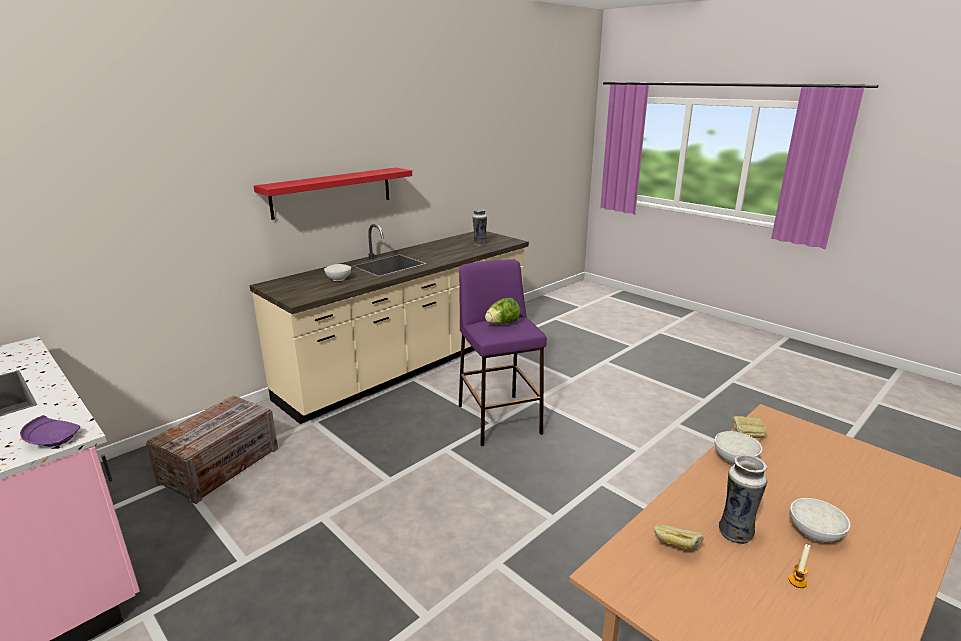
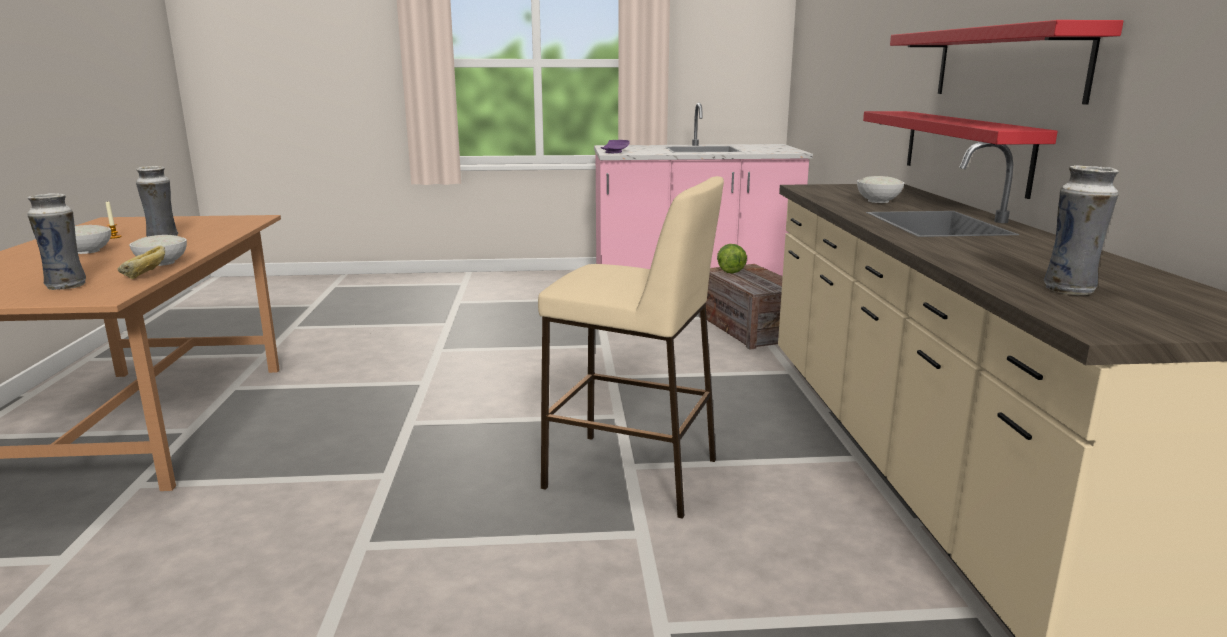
camera: 130 degrees right, 5 degrees down
(310, 241) = (964, 149): none -> red shelf
(498, 419) = (632, 474): purple stool -> beige stool
(502, 324) = (617, 273): lettuce -> lettuce (729, 270)
(675, 548) = (212, 229): bread -> none
(802, 446) = (66, 285): none -> vase

